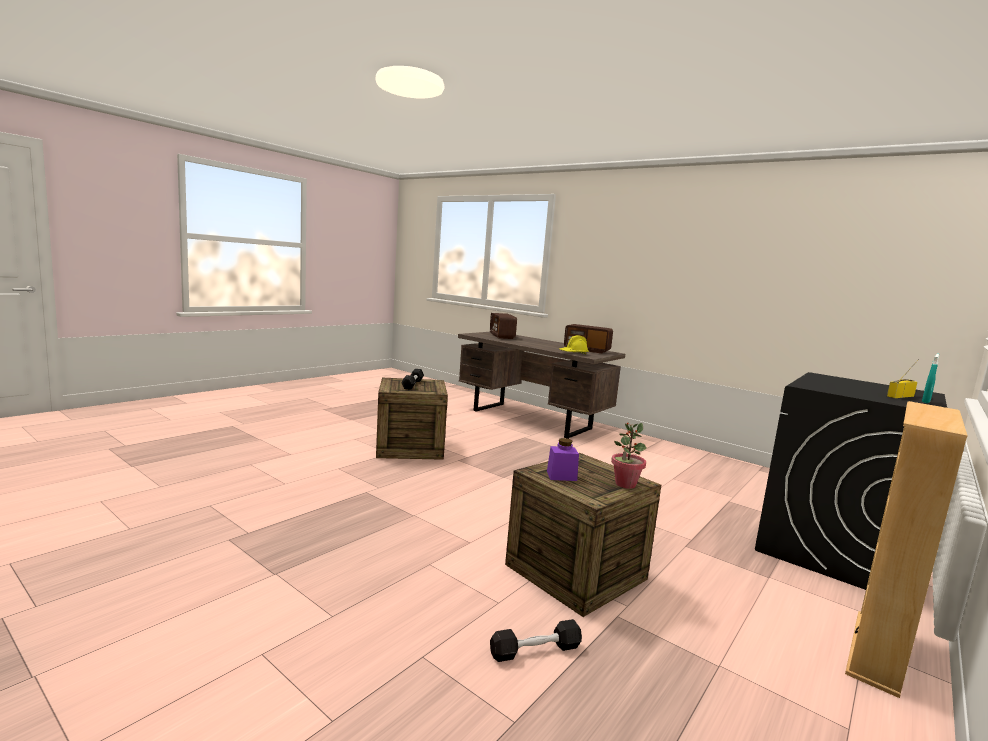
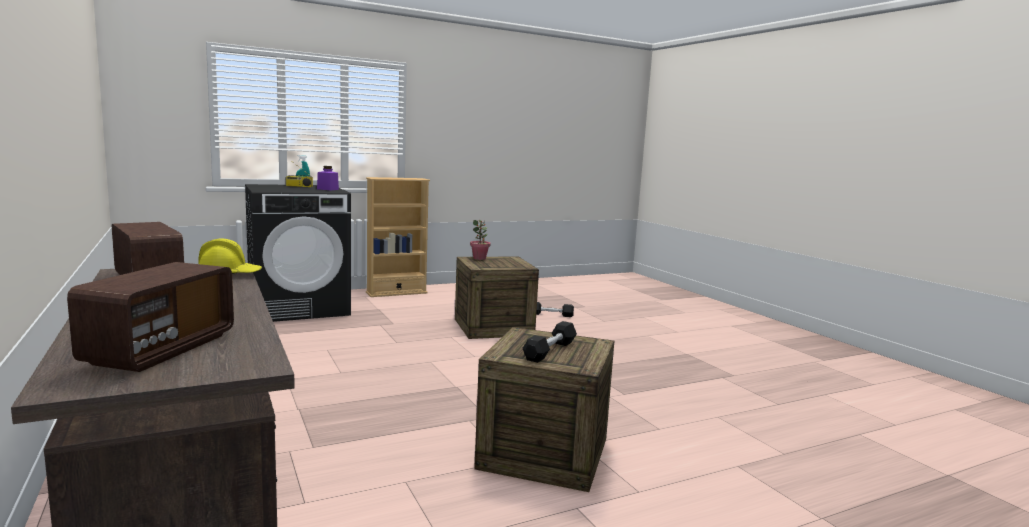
camera: 155 degrees left, 0 degrees up
(561, 476) = (512, 264): purple jar -> purple jar (327, 189)

